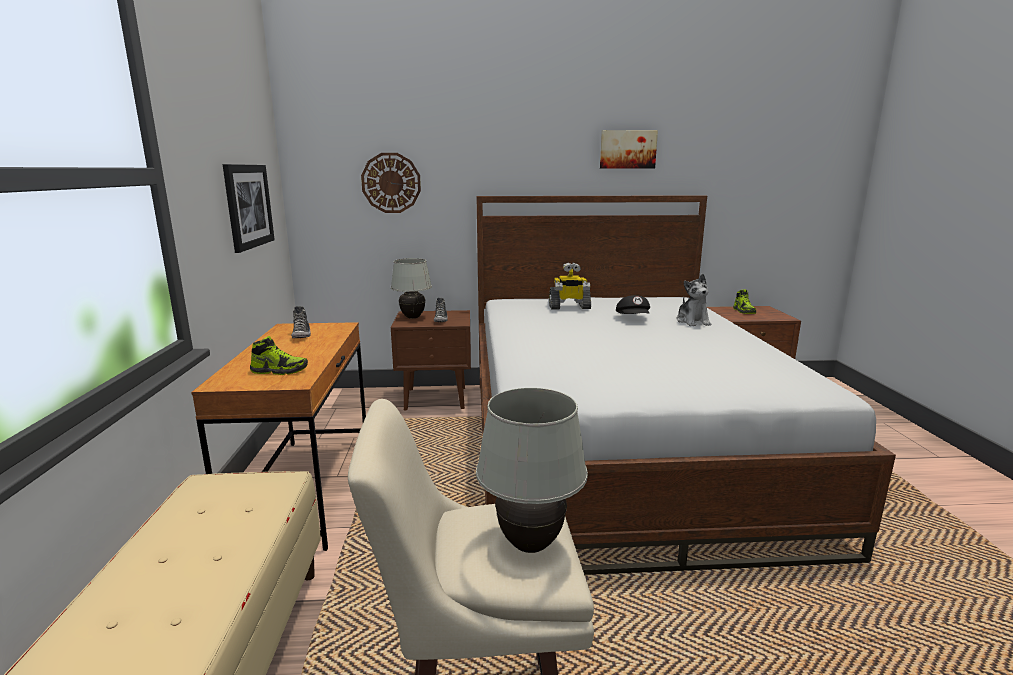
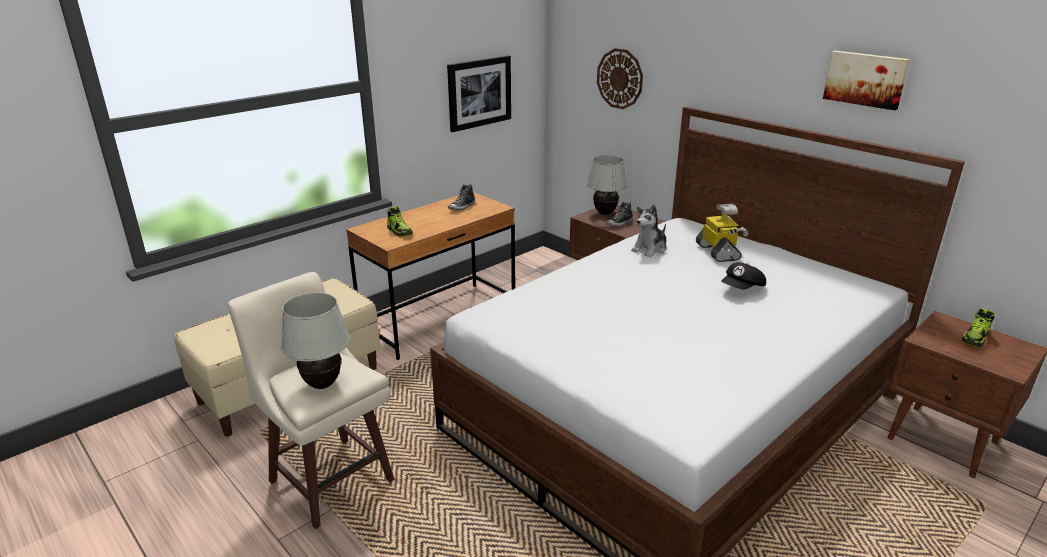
camera: 50 degrees right, 10 degrees up
(569, 307) = (718, 252): toy robot -> toy robot turned 150 degrees counterclockwise
(692, 321) = (794, 318): plush toy -> plush toy (650, 249)

